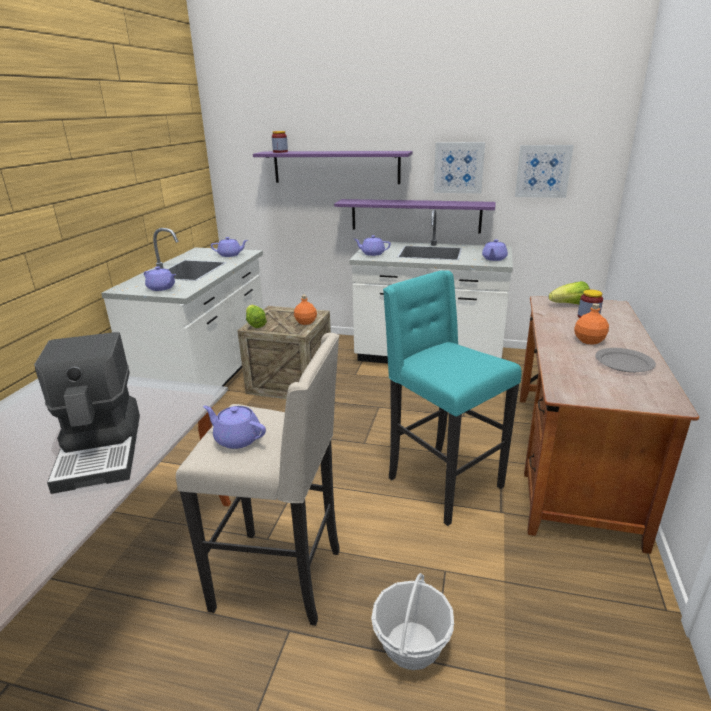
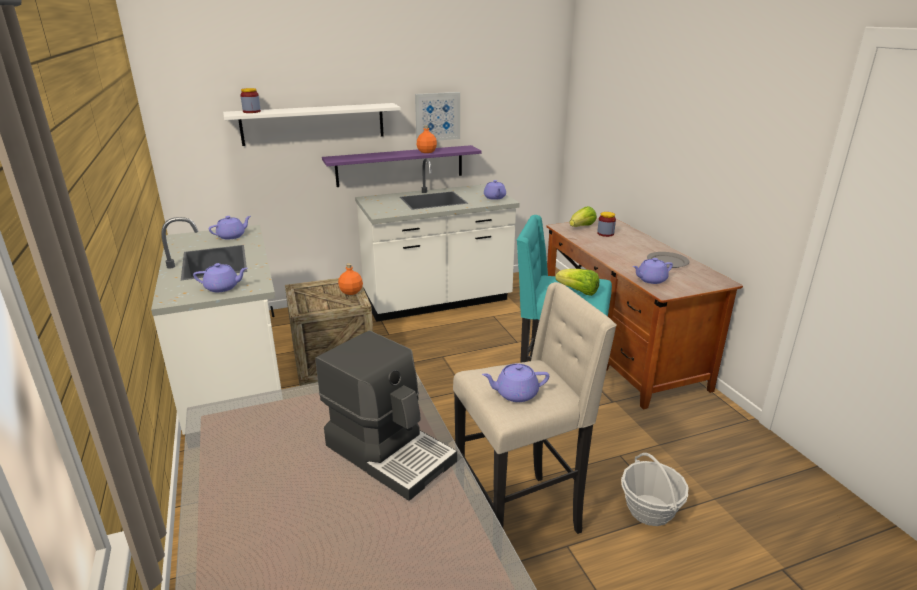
camera: 35 degrees left, 0 degrees up
(255, 324) = (300, 306): lettuce -> lettuce (578, 292)
(336, 167) = (313, 124): purple shelf -> white shelf
(372, 253) = (383, 209): purple teapot -> purple teapot (650, 280)
(543, 171) = (507, 115): picture -> none
(588, 341) = (629, 251): orange bottle -> orange bottle (426, 152)

